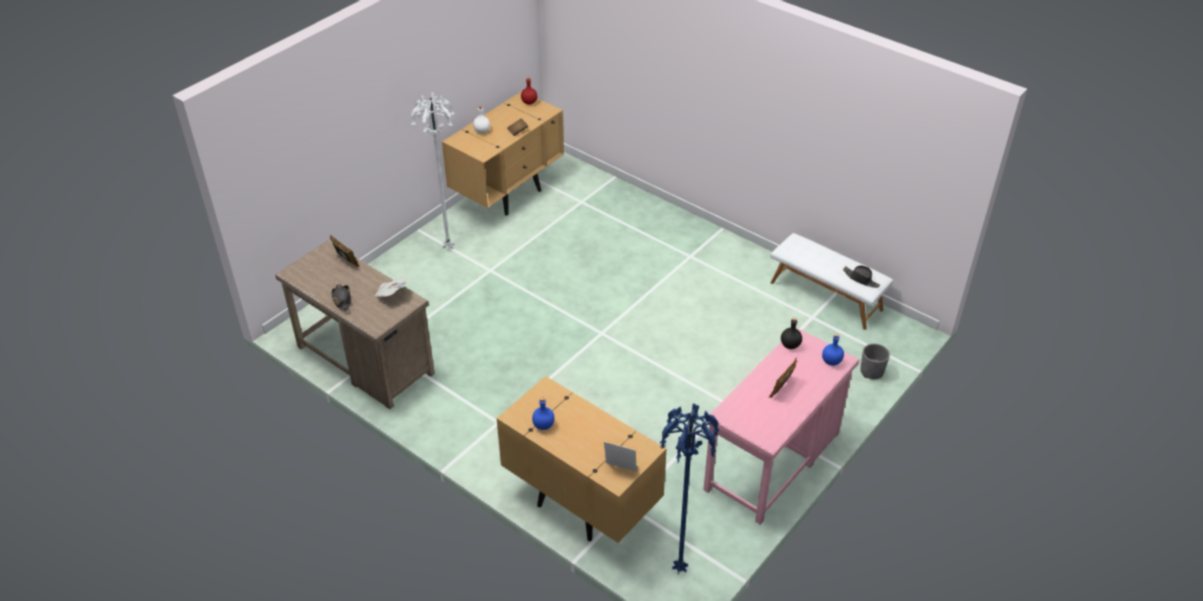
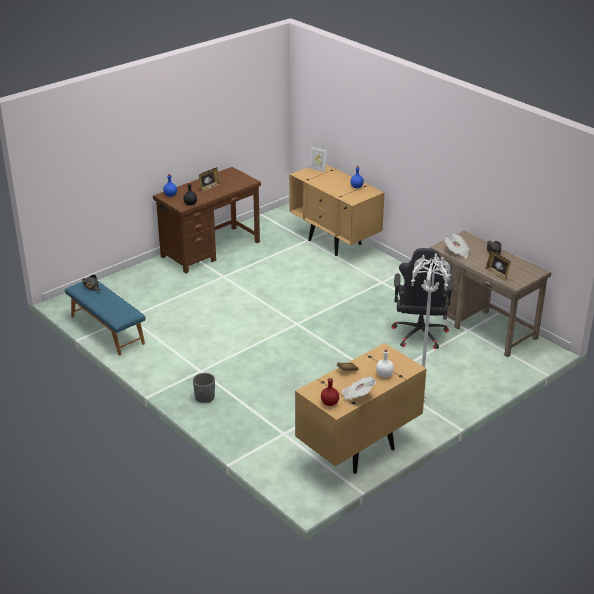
camera: 170 degrees left, 10 degrees down
(446, 335) = (419, 334): none -> black office chair
(505, 111) = (357, 395): none -> newspaper
(678, 568) = (287, 217): blue floor lamp -> none
(773, 461) = (210, 249): pink desk -> brown desk
(826, 296) = (106, 330): white bench -> blue bench
(871, 372) = (113, 283): grey planter -> grey planter (204, 397)

